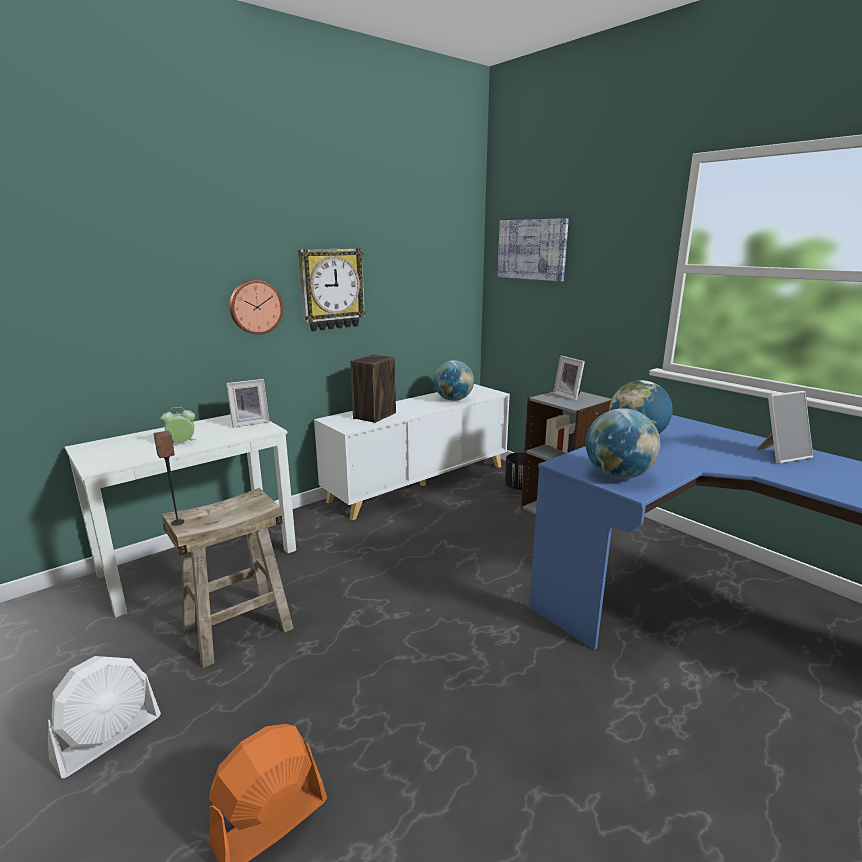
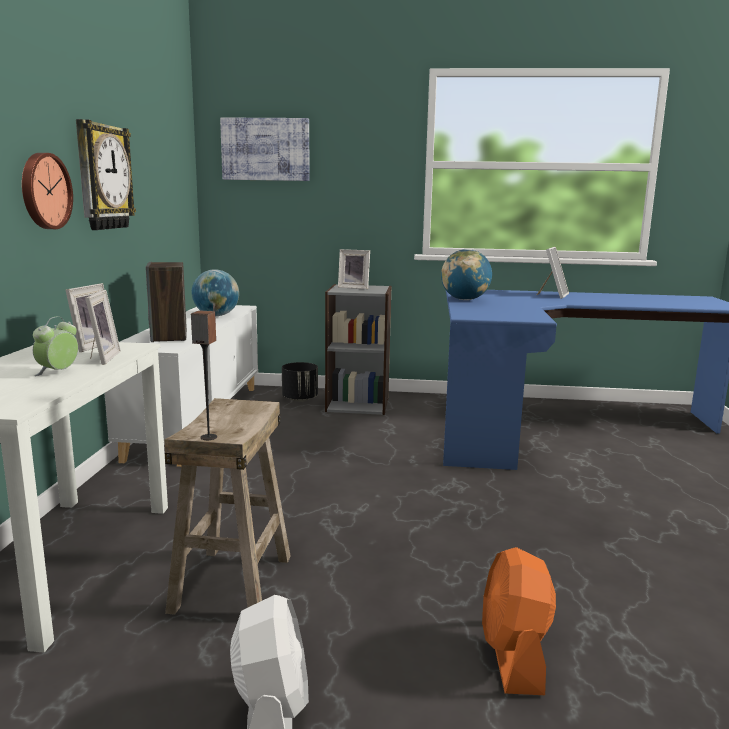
camera: 45 degrees left, 5 degrees down
(227, 436) = (101, 358): none -> picture frame
(618, 476) = (511, 315): globe -> none

